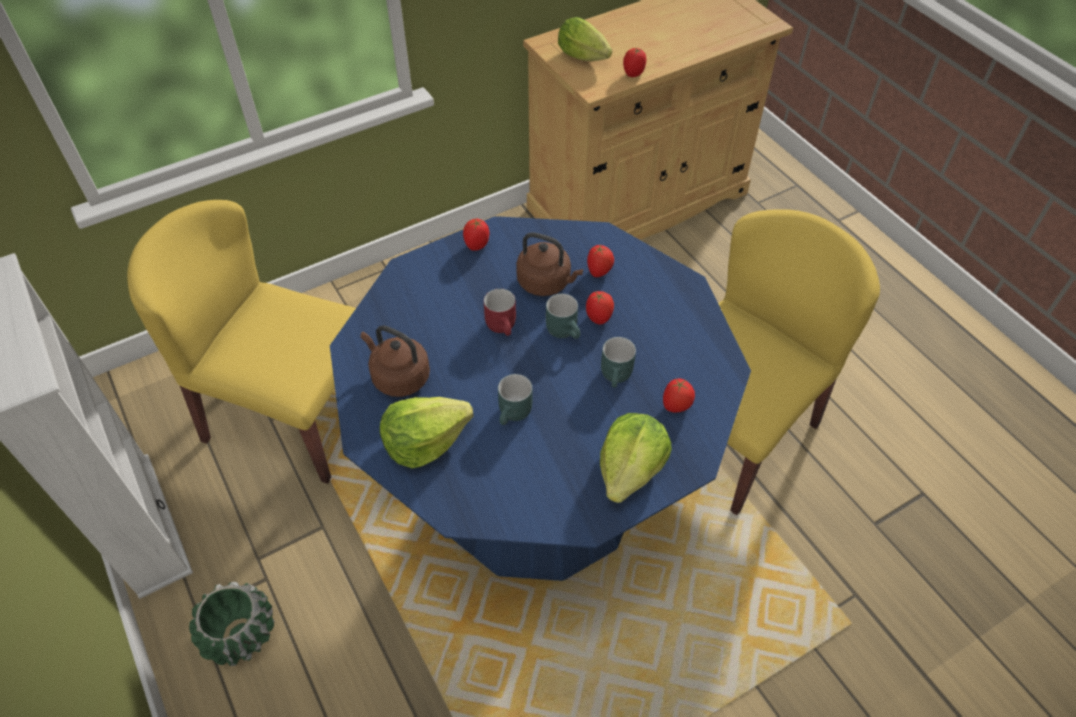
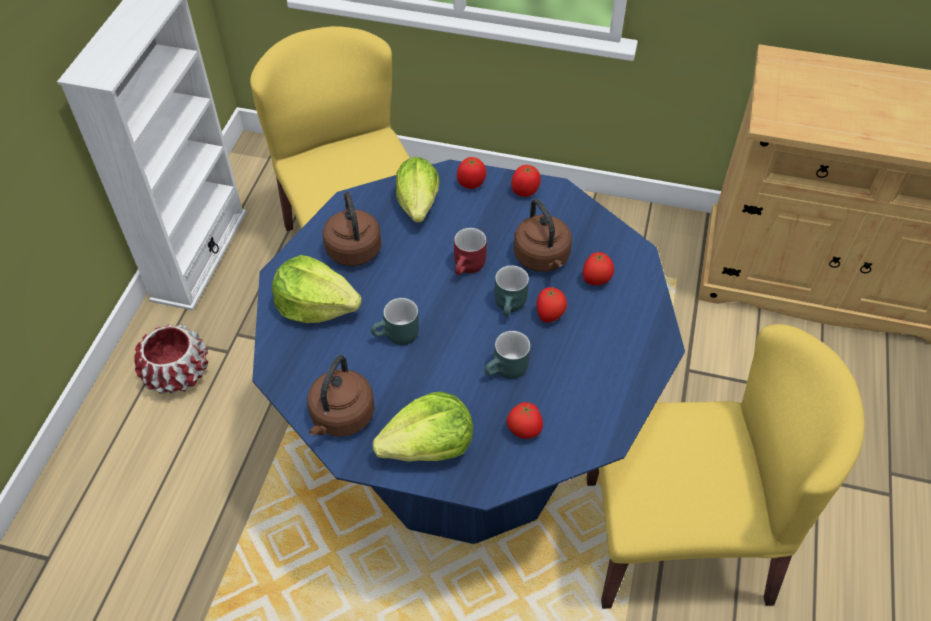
camera: 45 degrees right, 0 degrees up
(240, 634) = (177, 374): green planter -> red planter
(547, 504) = (341, 418): none -> brown kettle
(585, 58) = (797, 91): lettuce -> lettuce (418, 208)
(633, 74) = (827, 131): tomato -> tomato (471, 184)

